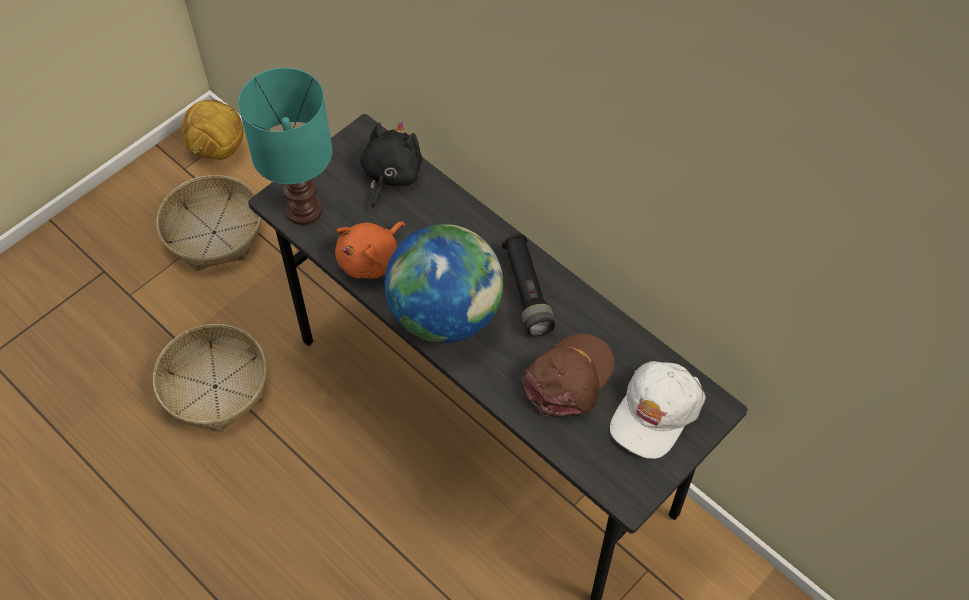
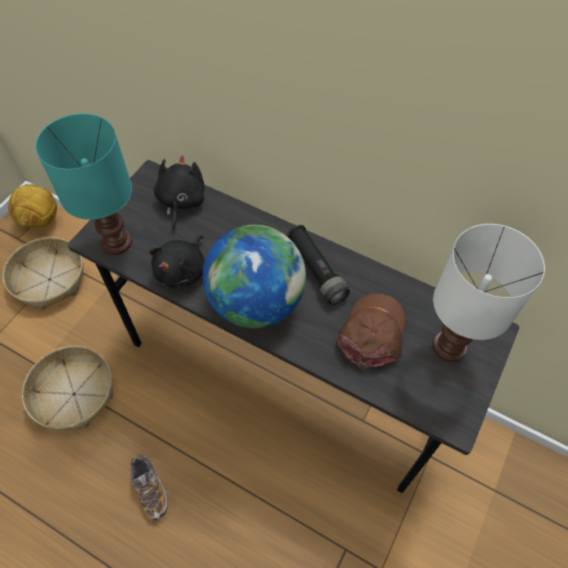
camera: 15 degrees left, 0 degrees up
(283, 522) = (150, 488): none -> shoe
(372, 260) = (183, 271): orange plush toy -> black plush toy
(655, 412) = (450, 345): white cap -> white table lamp

